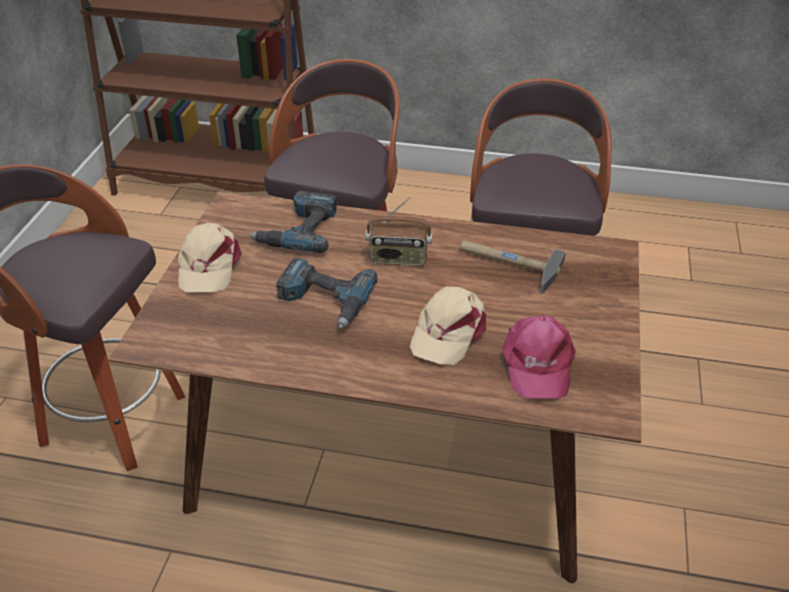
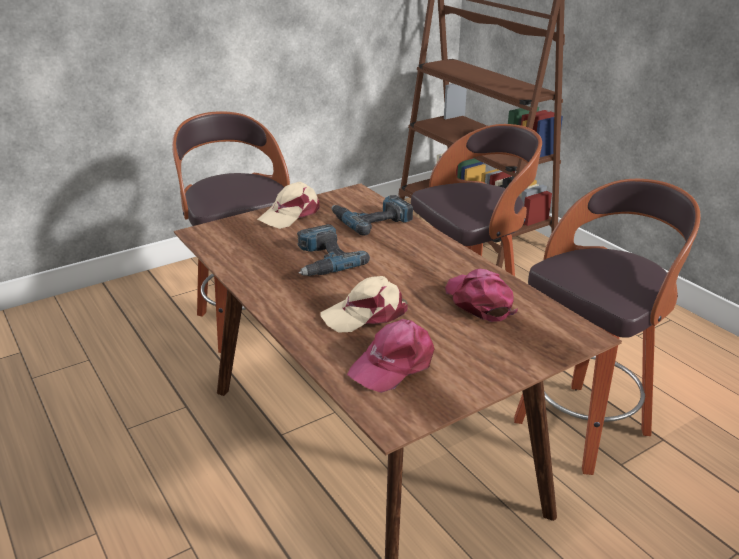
camera: 45 degrees right, 10 degrees down
(398, 258) = (407, 261): radio -> none
(508, 264) = (479, 301): hammer -> pink cap

